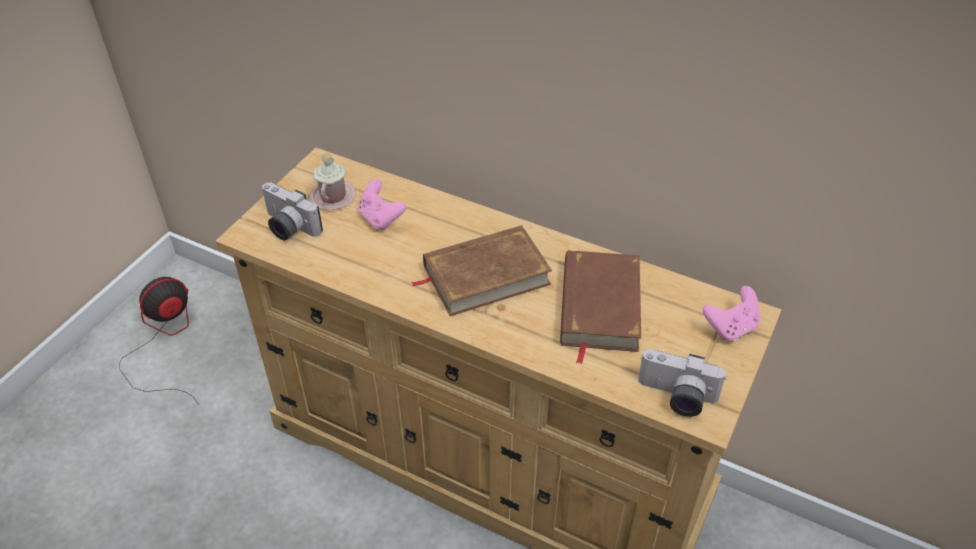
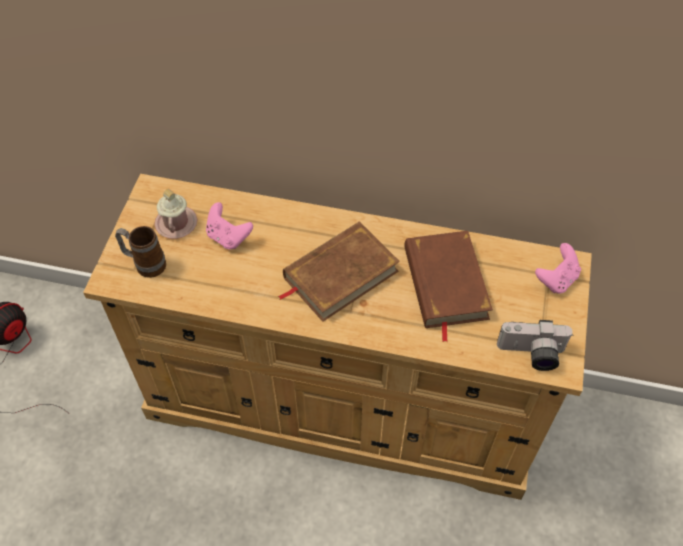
camera: 15 degrees left, 10 degrees up
(287, 227) = (145, 264): camera -> mug

